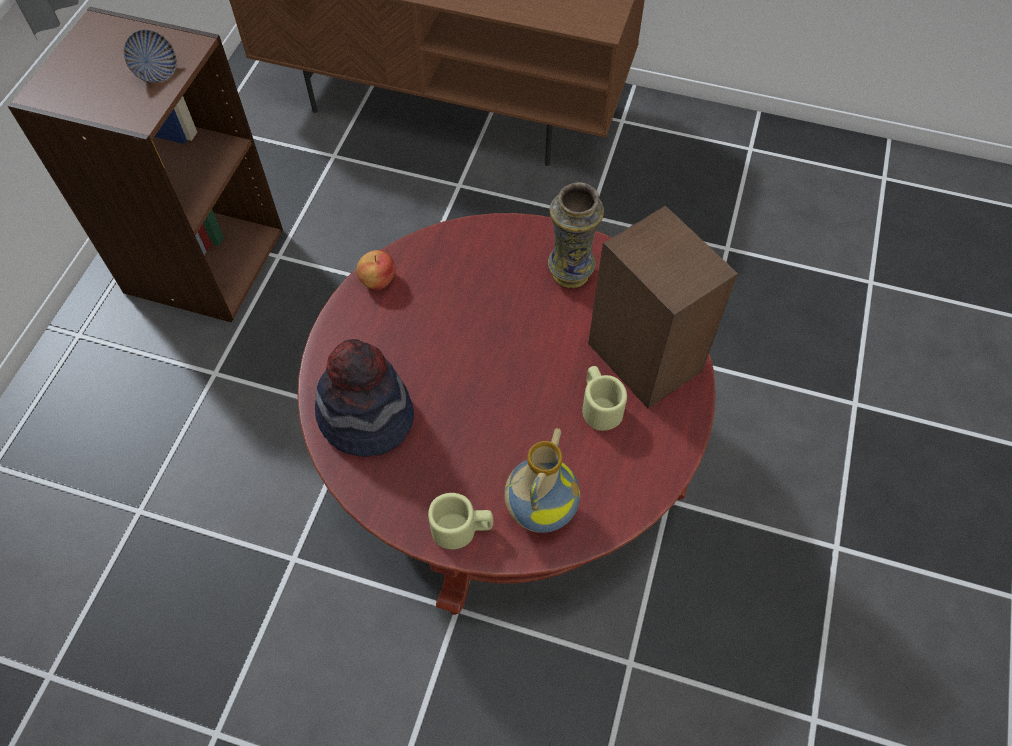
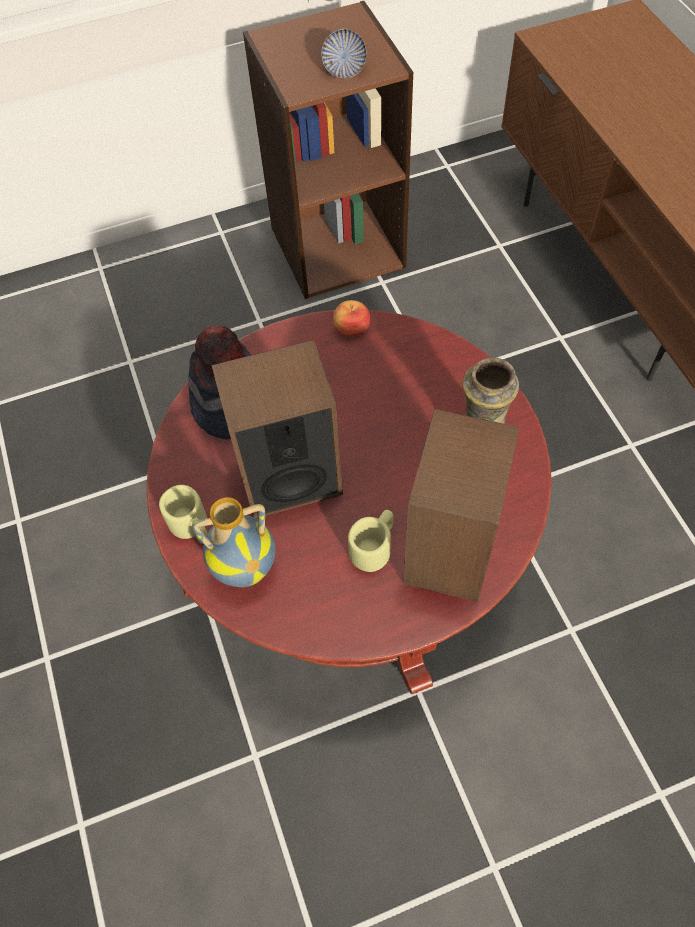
camera: 55 degrees right, 0 degrees up
(480, 422) = (289, 476): none -> speaker

